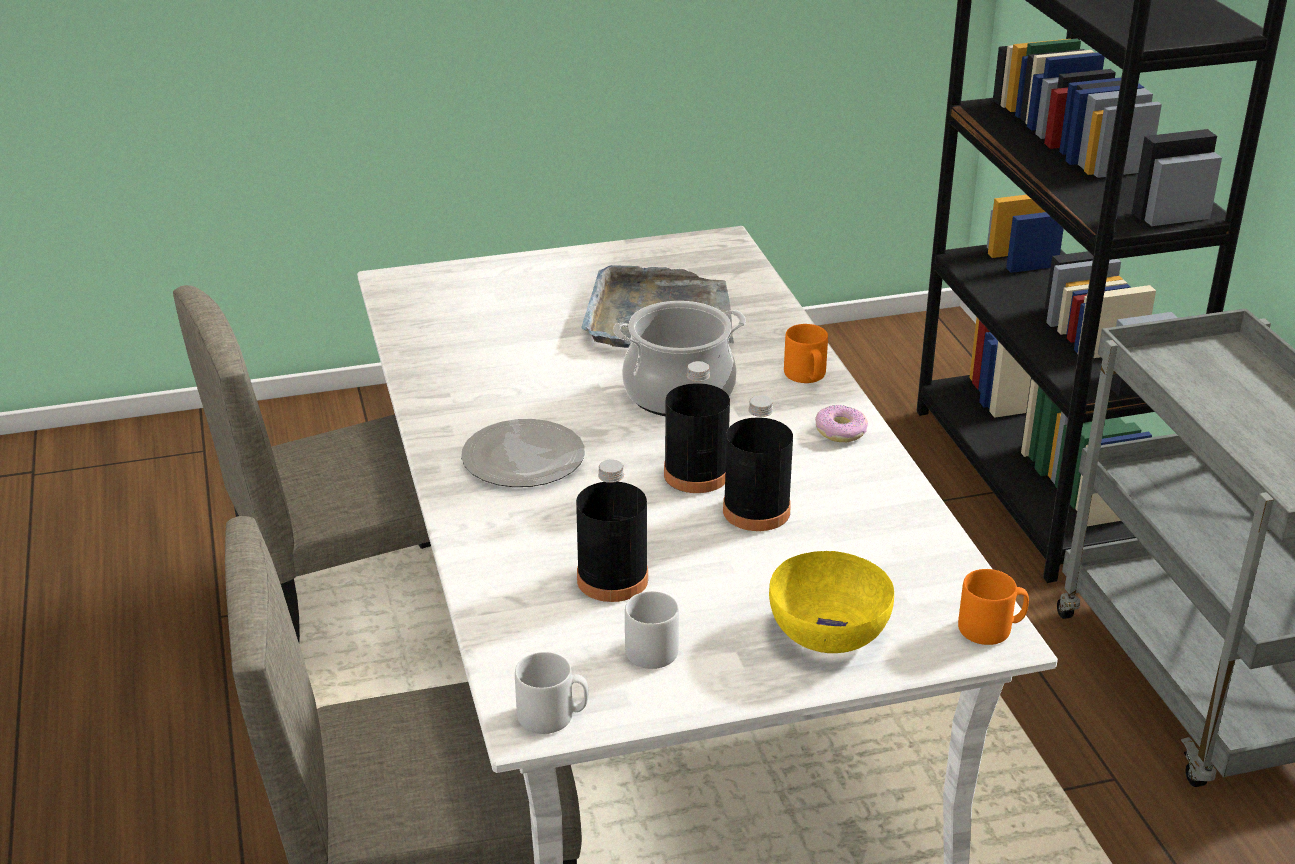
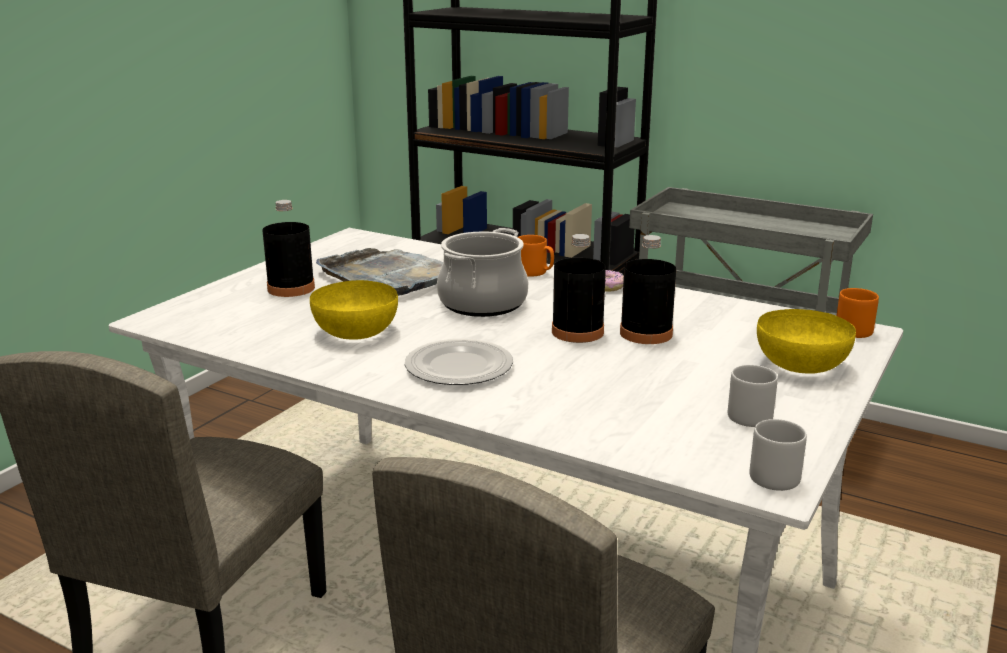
camera: 45 degrees left, 10 degrees down
(513, 373) = (355, 331): none -> yellow bowl
(612, 579) = (648, 396): black bottle -> black bottle (291, 288)

